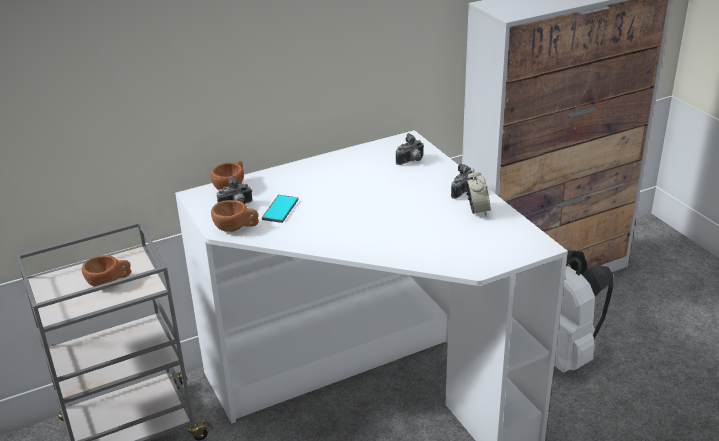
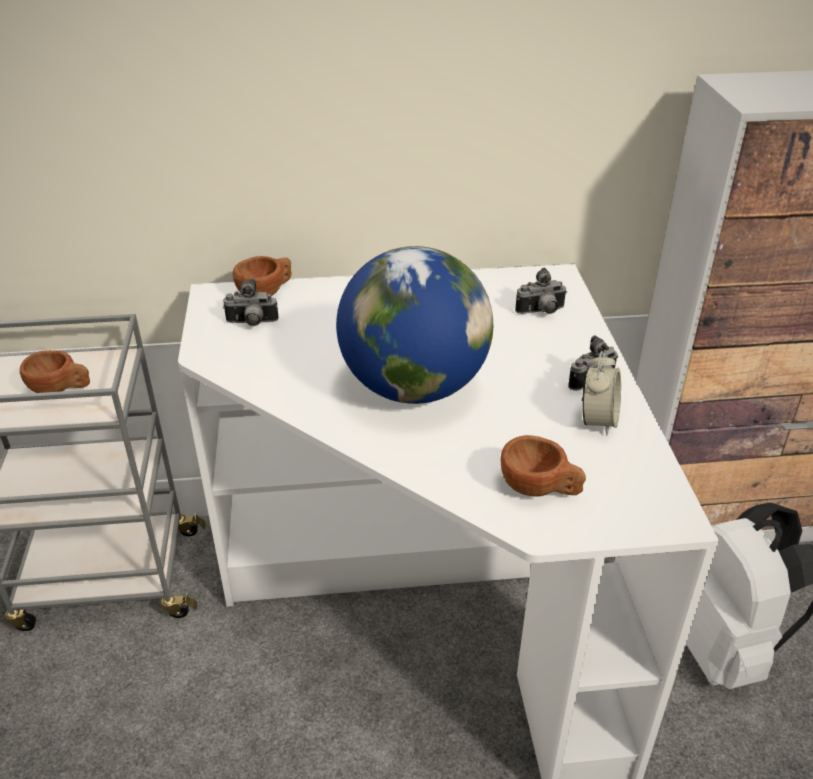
camera: 20 degrees right, 5 degrees up
(236, 228) = (227, 357): brown cup -> brown cup (540, 489)
(280, 209) = (306, 343): phone -> none
(363, 218) = (414, 387): none -> globe

